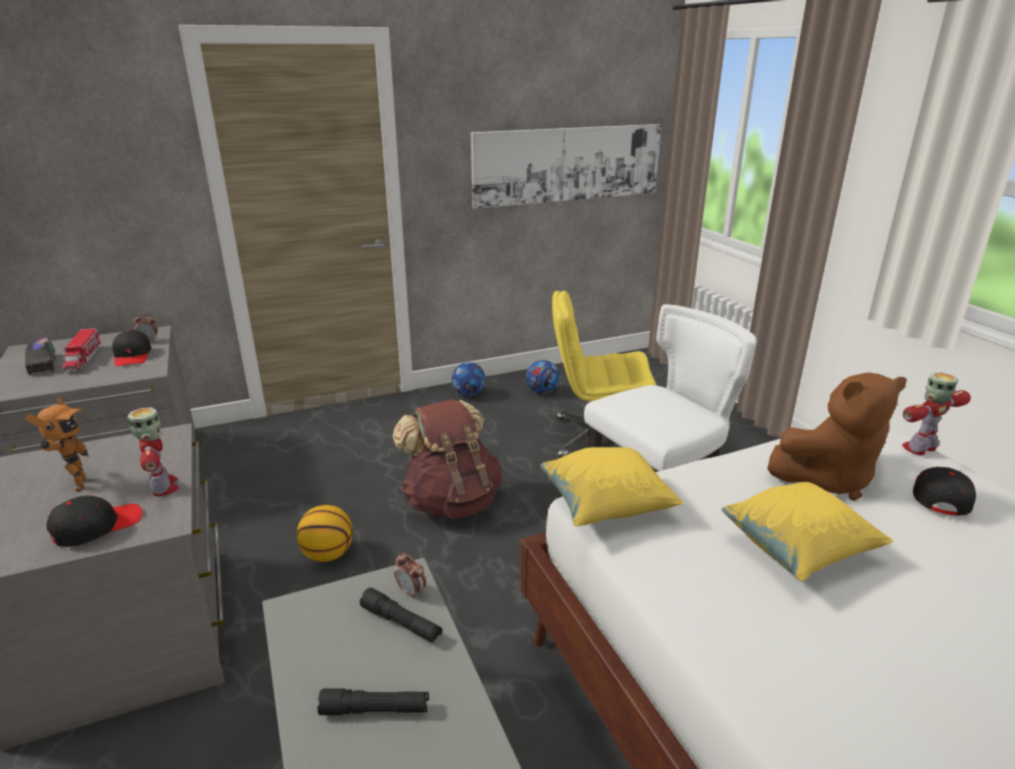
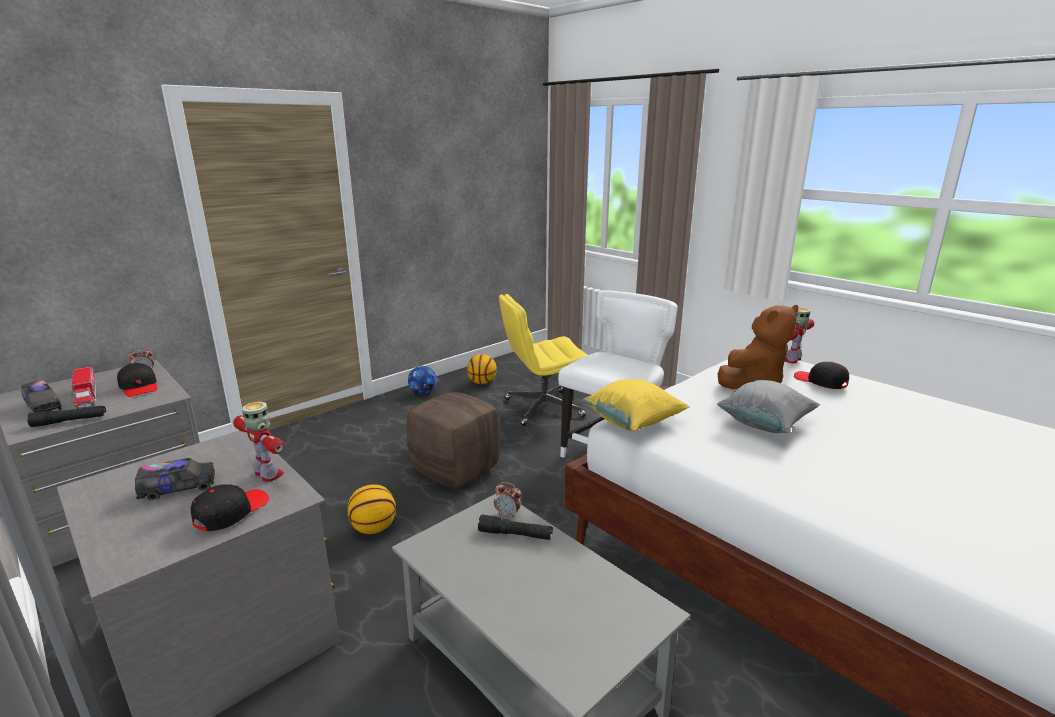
camera: 20 degrees left, 5 degrees down
(76, 485) = (178, 488): toy robot -> toy truck
(375, 710) = (536, 590): black flashlight -> black flashlight (69, 421)
(452, 501) = (455, 470): brown backpack -> brown ottoman
(542, 392) = (482, 382): football -> basketball
(568, 164) = (479, 201): picture -> none
(797, 551) = (765, 424): yellow pillow -> grey pillow
(939, 496) = (820, 382): black cap -> black cap turned 45 degrees counterclockwise

